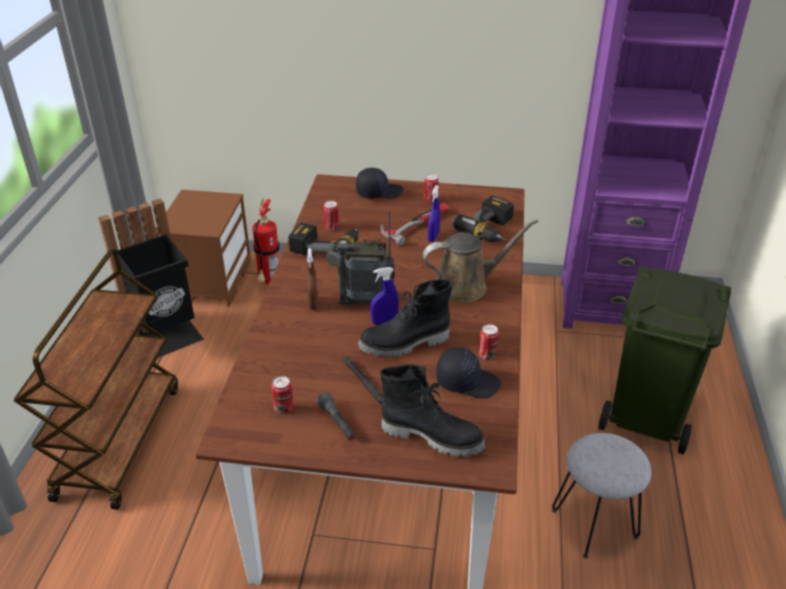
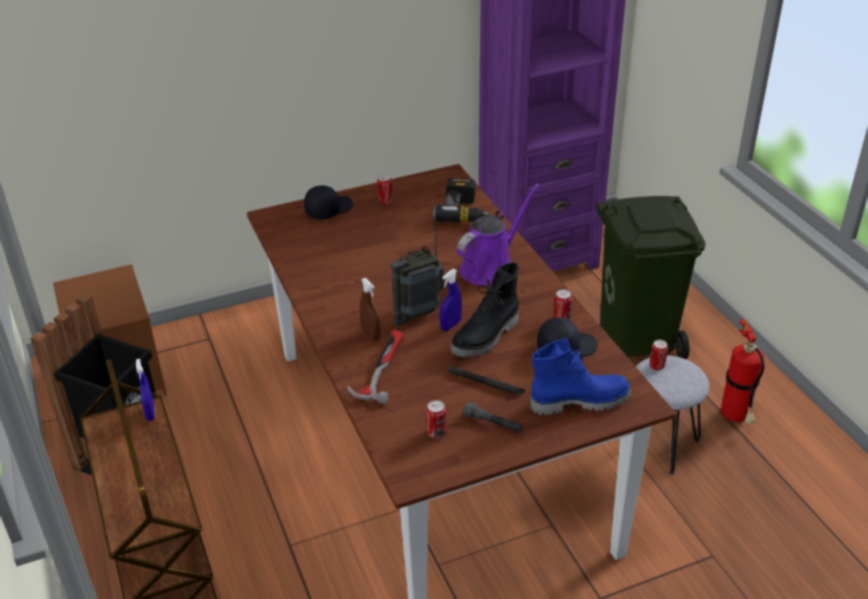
camera: 30 degrees left, 0 degrees up
(269, 281) = (187, 353): fire extinguisher -> fire extinguisher (736, 418)
(326, 247) = (330, 279): power drill -> none
(331, 227) = (316, 259): can -> can (656, 366)
(416, 224) = (394, 228): hammer -> hammer (380, 368)
(432, 436) = (579, 401): black boot -> blue boot
(433, 237) = (421, 235): blue spray bottle -> blue spray bottle (150, 413)
(466, 285) = (490, 268): brown watering can -> purple watering can

